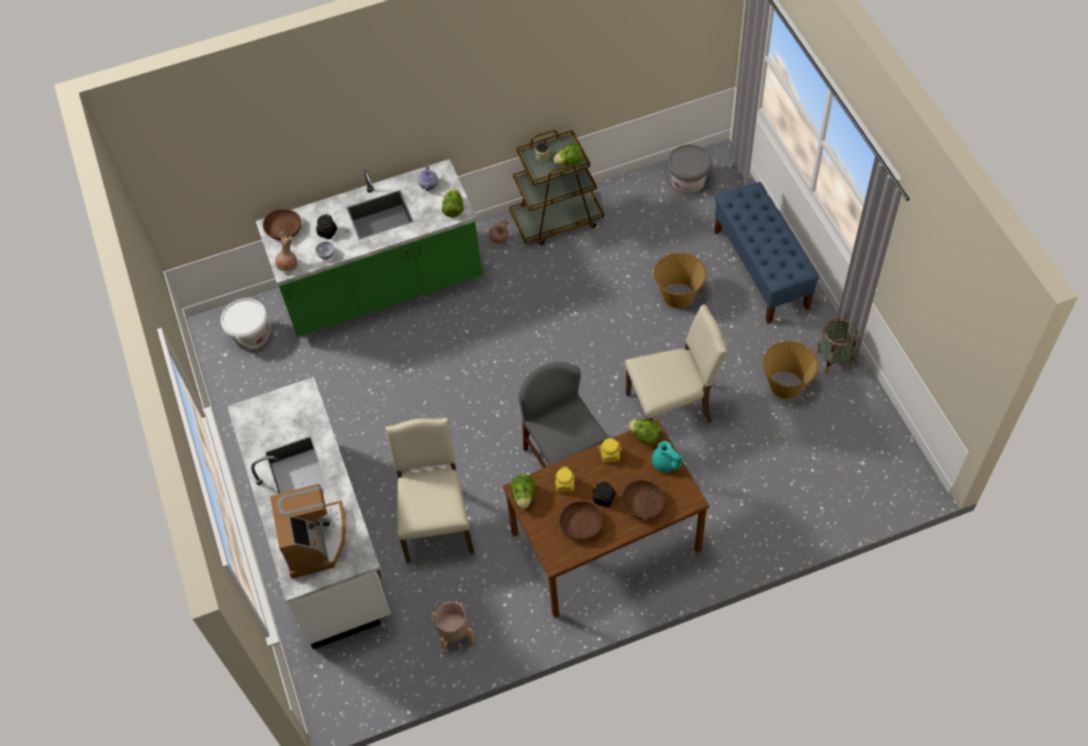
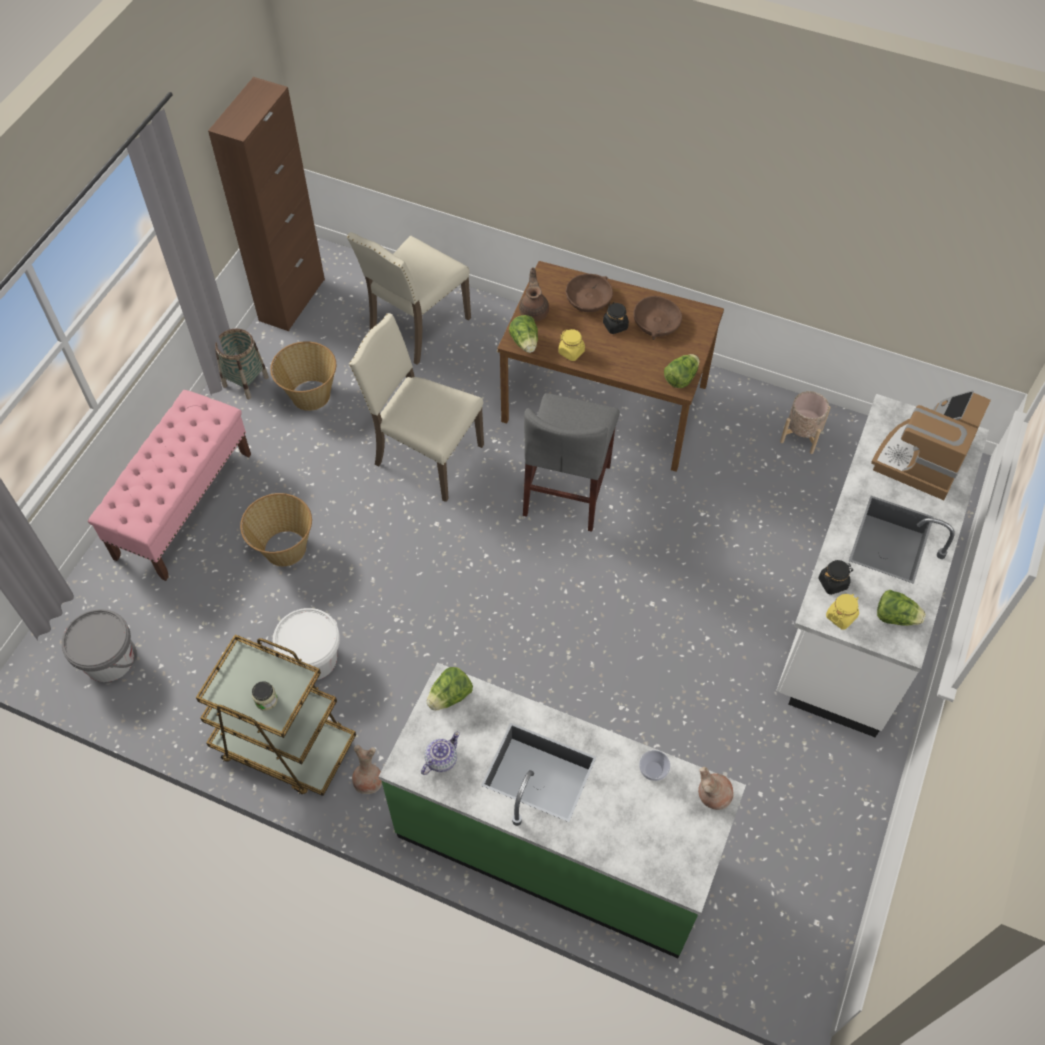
camera: 140 degrees left, 0 degrees up
(251, 336) = (765, 920): white bucket -> white bucket (312, 658)
(284, 229) = (674, 861): brown bowl -> none
(327, 232) = (624, 803): black jar -> black jar (833, 583)
(436, 523) = (736, 532): beige chair -> beige chair (416, 327)
(565, 484) = (636, 360): yellow jar -> yellow jar (841, 616)
(569, 162) = (250, 664): lettuce -> lettuce (895, 617)
(666, 463) = (534, 311): turquoise teapot -> brown teapot
(761, 270) = (184, 505): blue bench -> pink bench
(889, 433) = (292, 300): none -> brown cabinet

